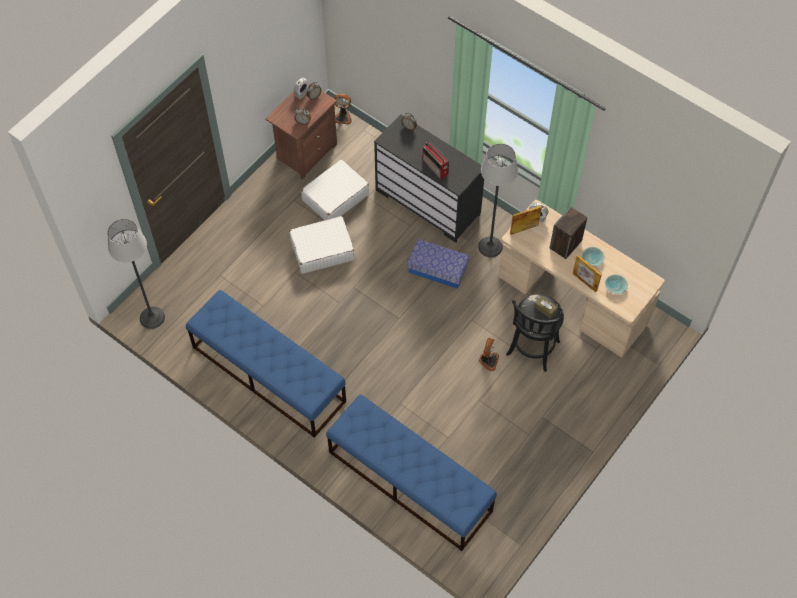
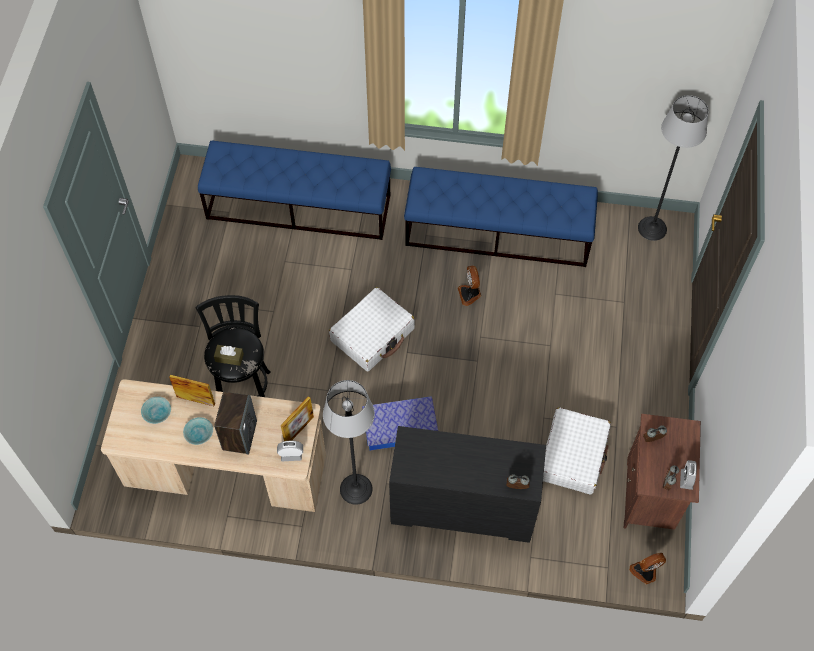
camera: 150 degrees right, 0 degrees up
(322, 250) = (541, 384): white suitcase -> white suitcase (373, 335)
(435, 167) = (448, 448): radio -> none
(488, 360) = (286, 355): fan -> fan (470, 294)

